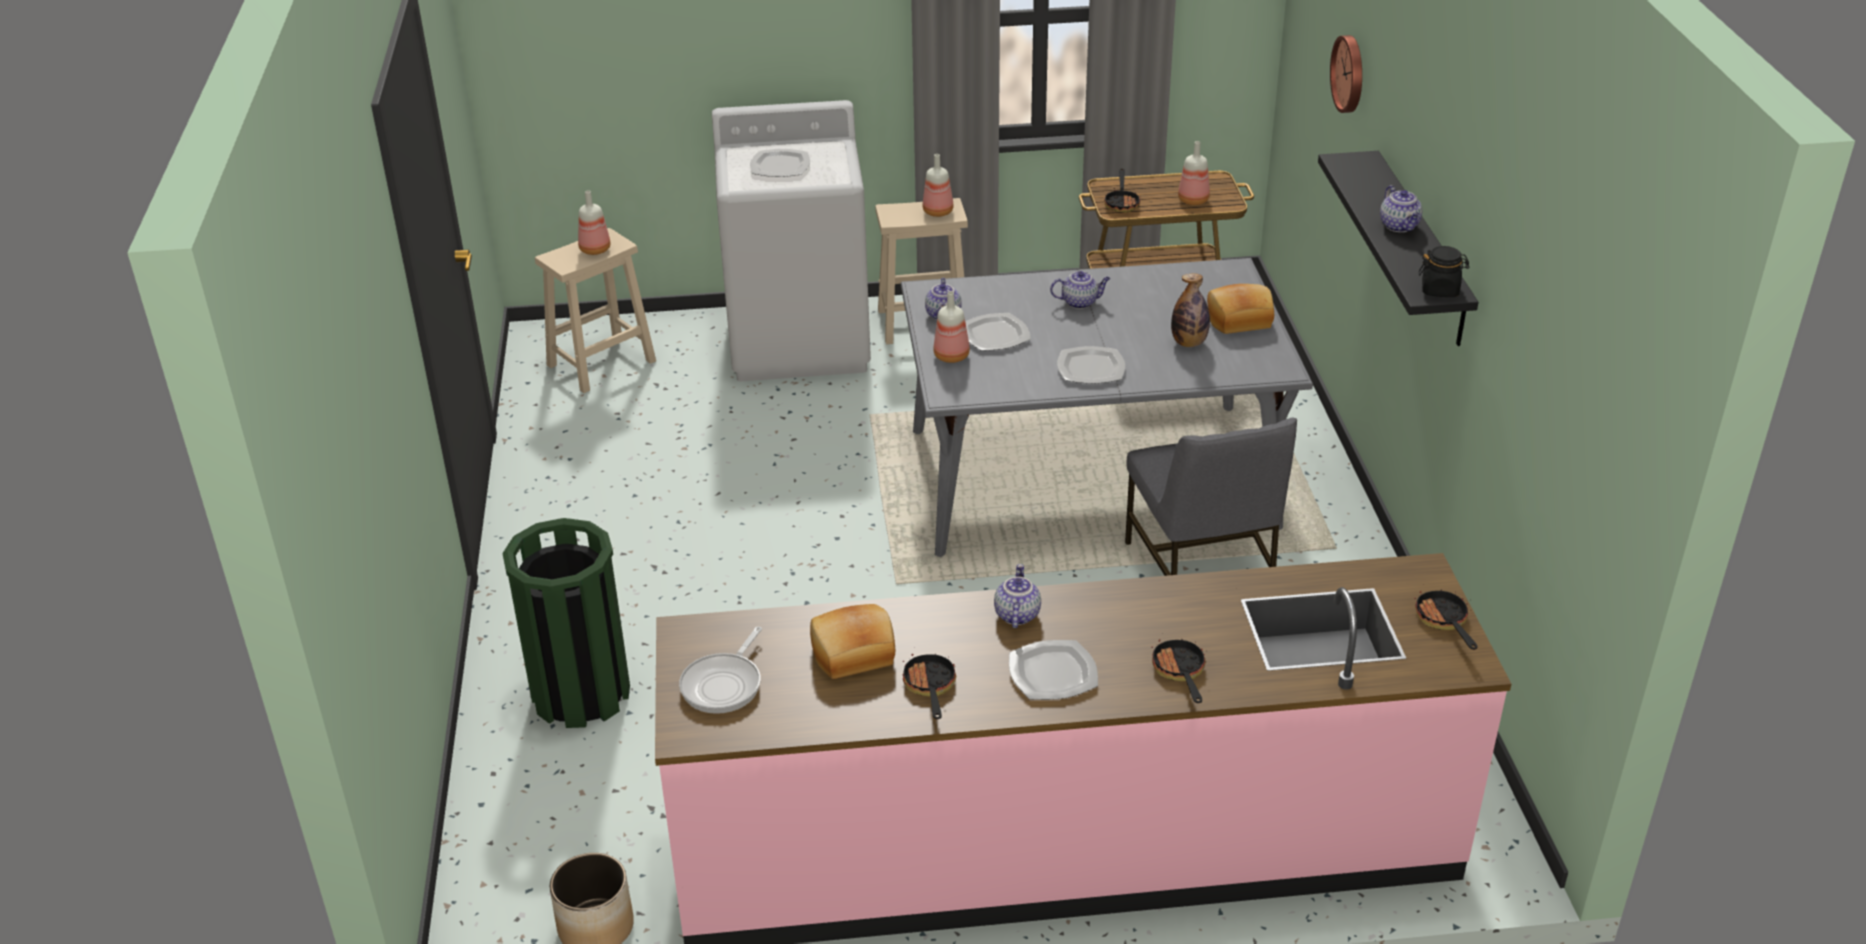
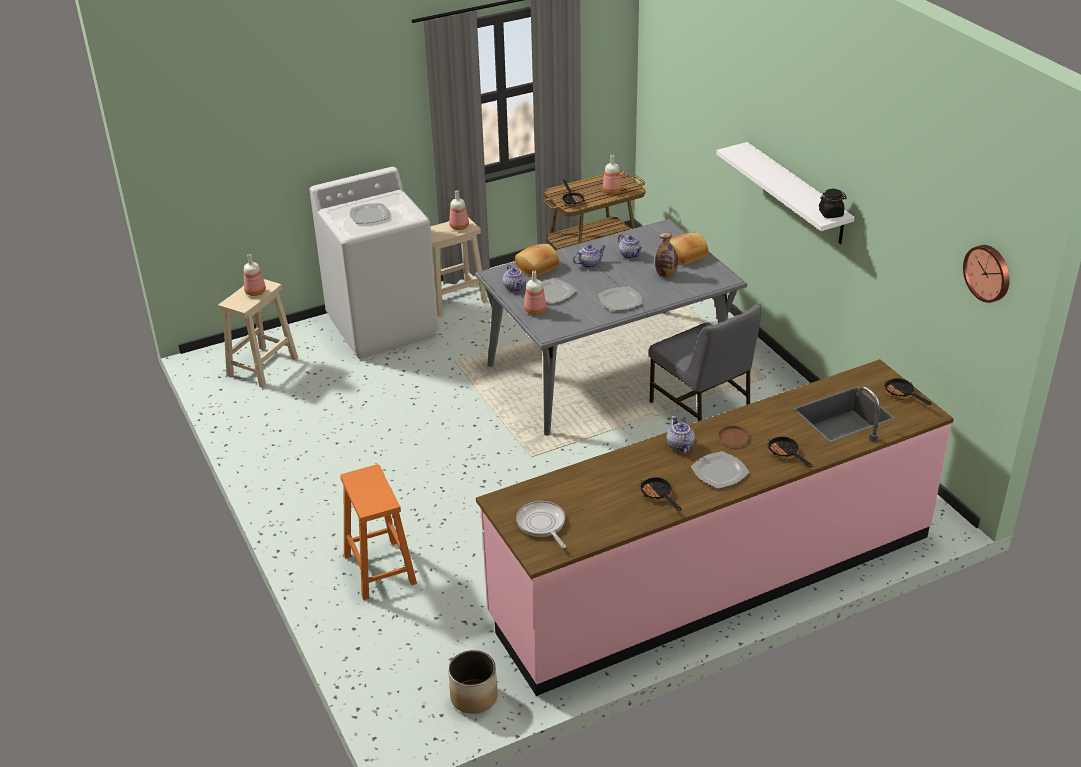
camera: 20 degrees left, 0 degrees up
(581, 694) = (379, 568): green trash can -> orange stool
(724, 684) = (542, 524): frying pan -> frying pan turned 150 degrees clockwise
(853, 655) = (604, 490): bread -> bread (537, 268)
(1111, 623) = (733, 437): none -> brown plate
(1350, 73) = (712, 99): wall clock -> wall clock (988, 272)
(1400, 226) = (787, 182): teapot -> teapot (630, 255)
(1421, 249) = (796, 193): black shelf -> white shelf

